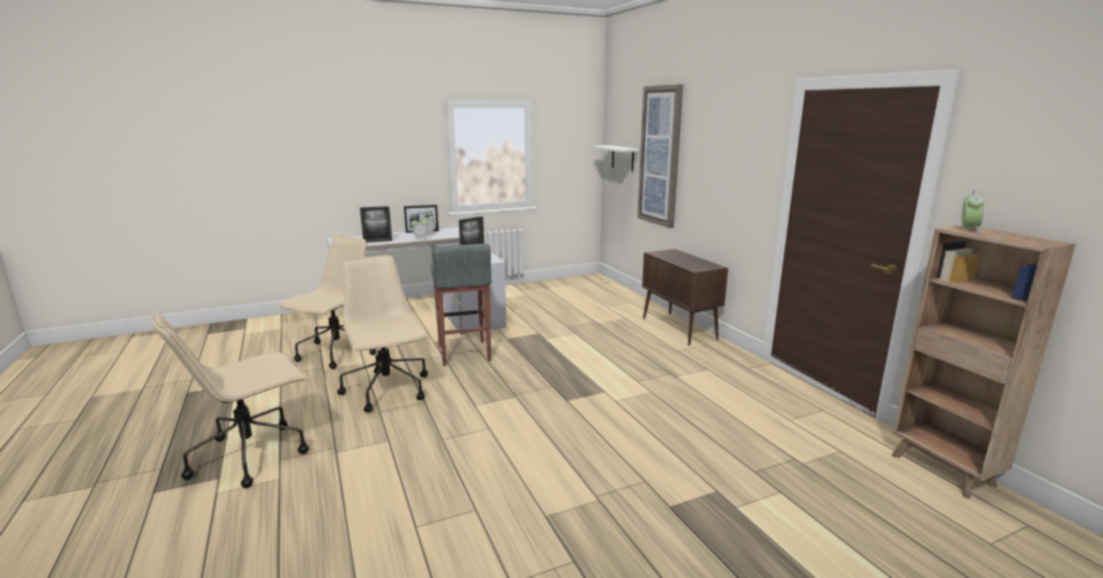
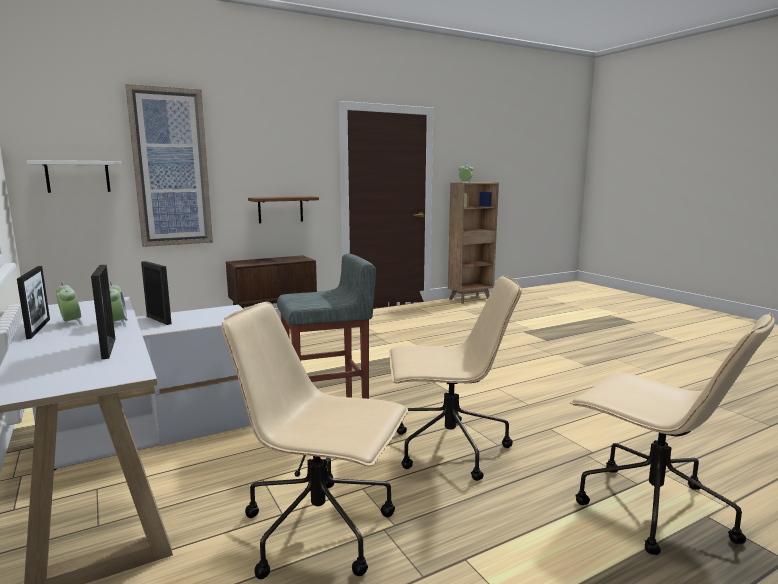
camera: 95 degrees left, 5 degrees down
(388, 391) = (447, 449): beige office chair -> beige office chair turned 150 degrees counterclockwise
(722, 210) = (280, 209): none -> brown shelf

